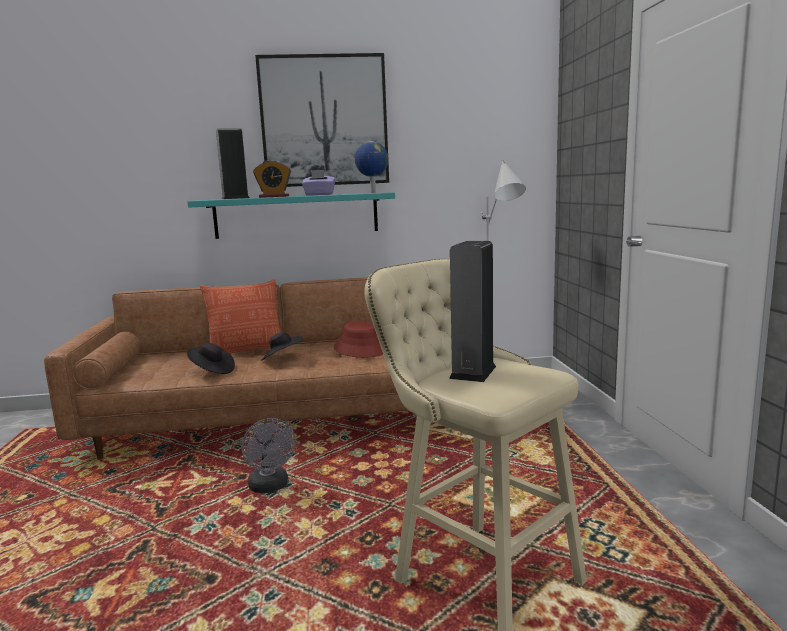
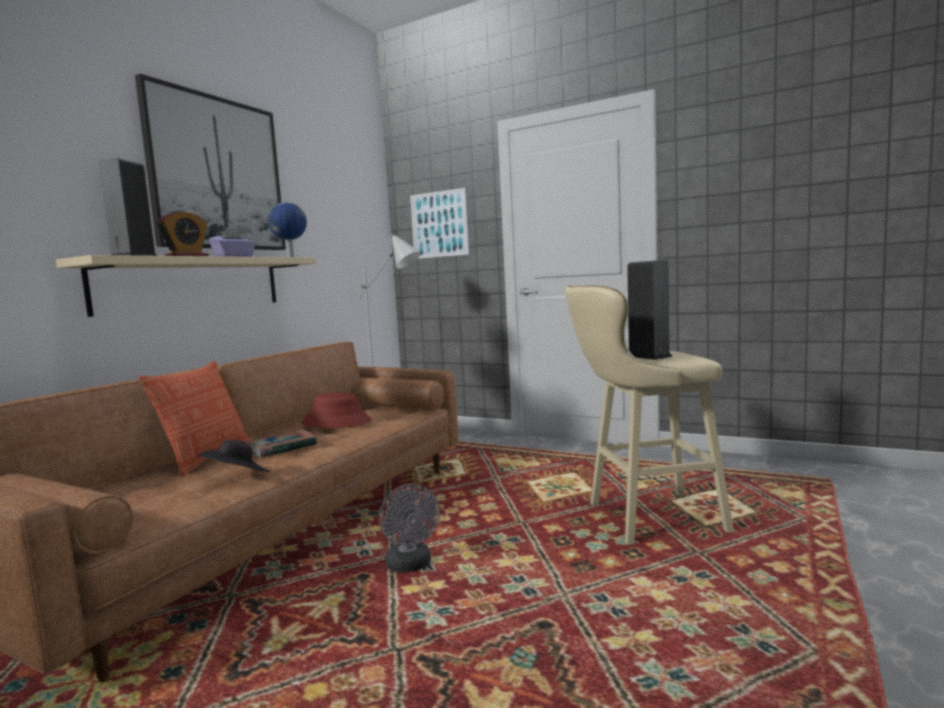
camera: 55 degrees left, 5 degrees down
(270, 487) = (411, 566): grey fan -> grey fan turned 60 degrees clockwise
(282, 358) = (282, 448): black hat -> book
(296, 215) = (193, 284): turquoise shelf -> beige shelf
(584, 144) = (439, 224): none -> picture

